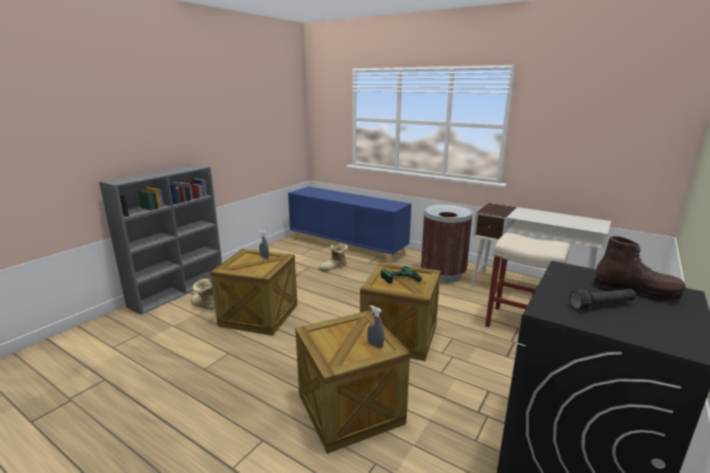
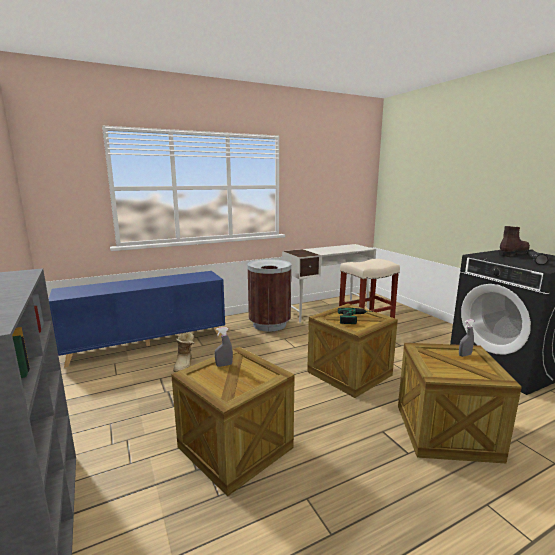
camera: 60 degrees left, 5 degrees down
(204, 305) = (146, 501): boot -> none

